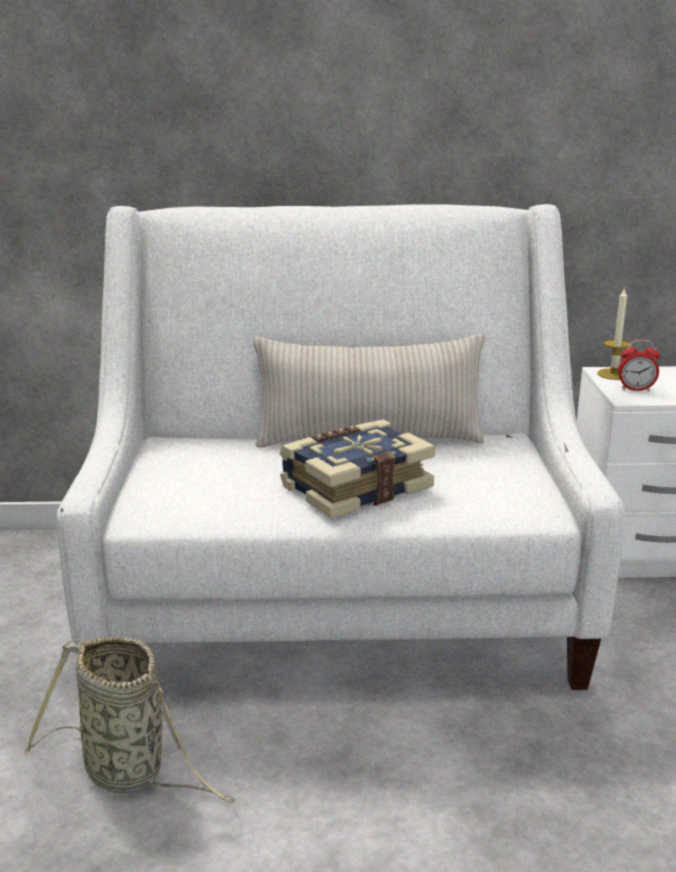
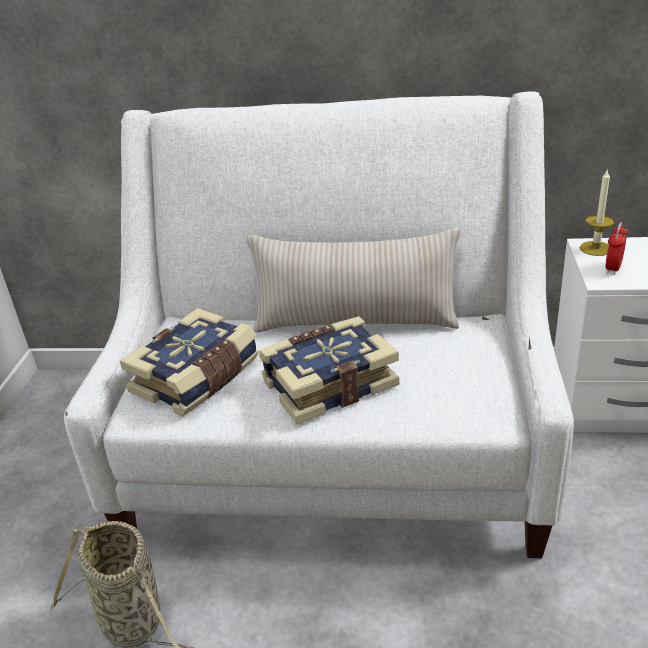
camera: 10 degrees right, 10 degrees up
(203, 485) = (198, 378): none -> book
(635, 389) = (613, 268): alarm clock -> alarm clock turned 105 degrees clockwise

